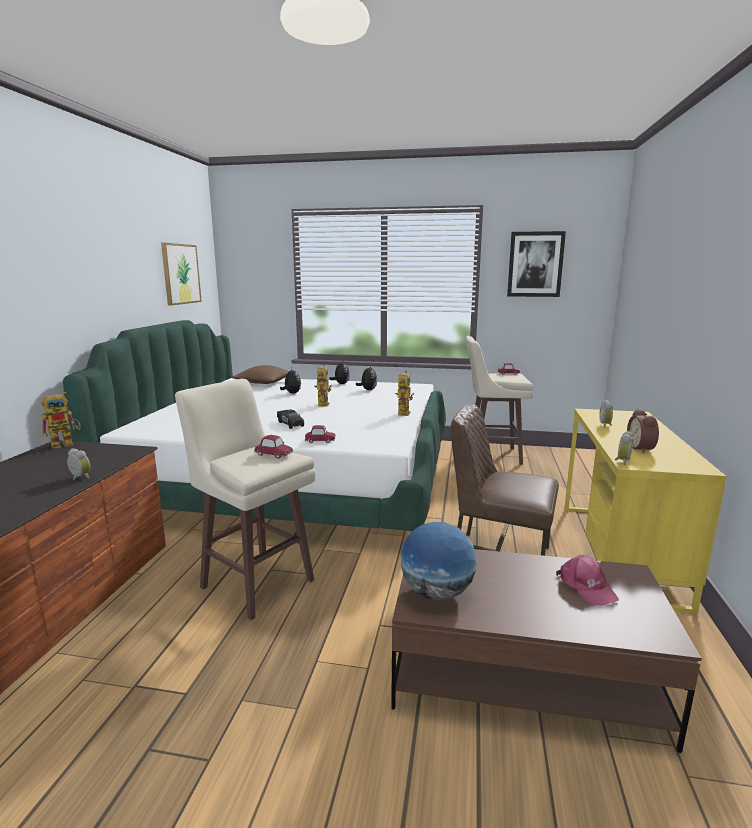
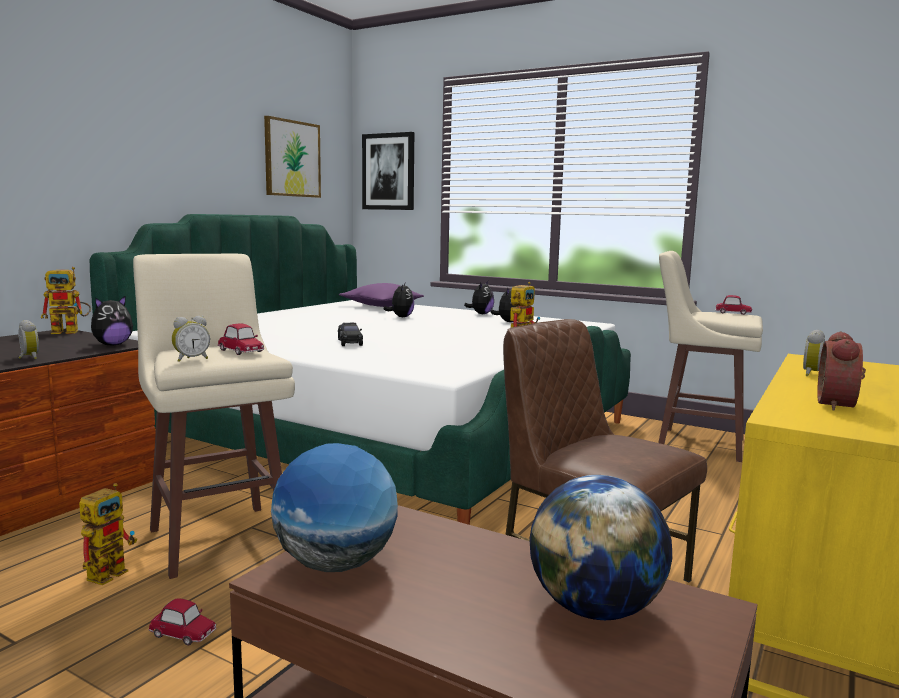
camera: 20 degrees right, 5 degrees down
(126, 453) = (112, 345): none -> plush toy
(263, 383) = (381, 306): brown pillow -> purple pillow
(320, 440) = (360, 360): toy car -> toy car (183, 633)
(322, 403) = (424, 329): toy robot -> toy robot (111, 571)
(535, 264) = (793, 140): picture -> picture (388, 172)
(586, 586) = (595, 609): pink cap -> globe
(621, 461) = (769, 414): alarm clock -> alarm clock (191, 359)

